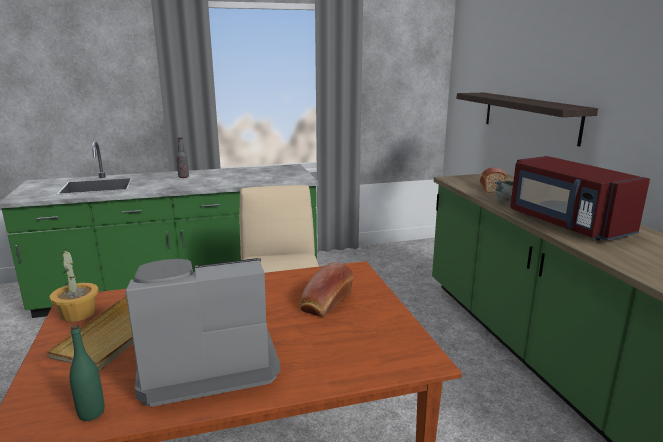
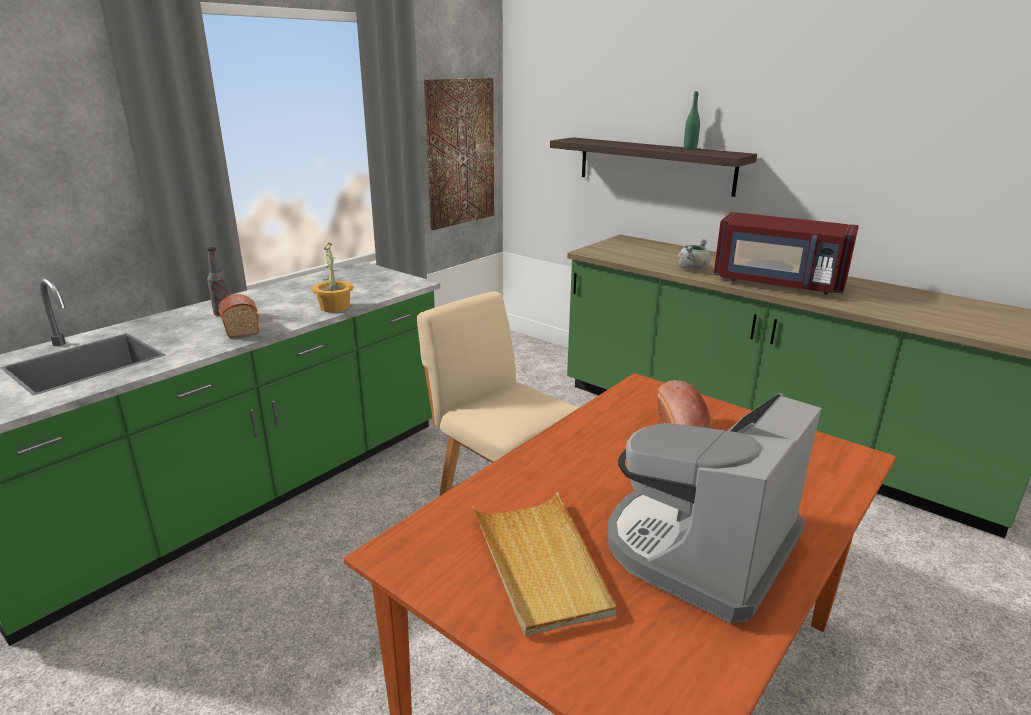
camera: 35 degrees left, 5 degrees up
(78, 313) = (433, 564): potted plant -> potted plant (335, 307)
(91, 413) = (704, 664): green bottle -> green bottle (690, 148)
(404, 101) = (460, 153): none -> picture
(491, 188) = (647, 256): bread -> bread (239, 326)

